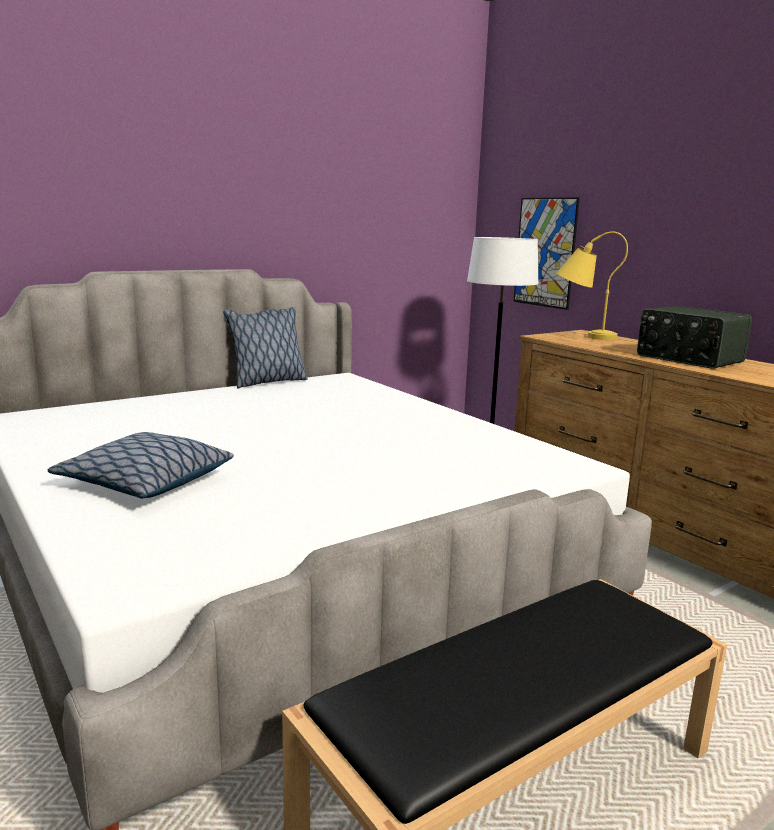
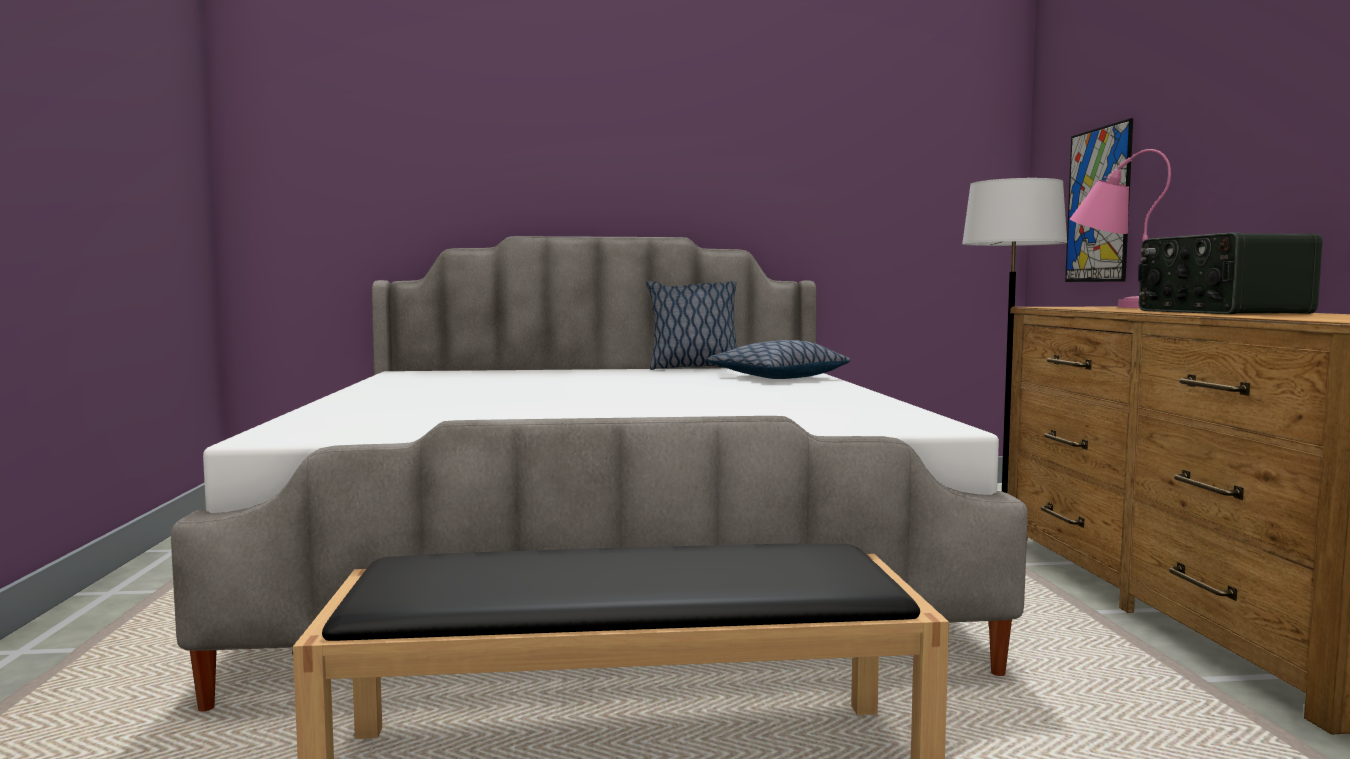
camera: 30 degrees right, 10 degrees down
(145, 482) = (425, 402): pillow -> pillow (776, 377)
(582, 335) = (1113, 307): yellow table lamp -> pink table lamp

